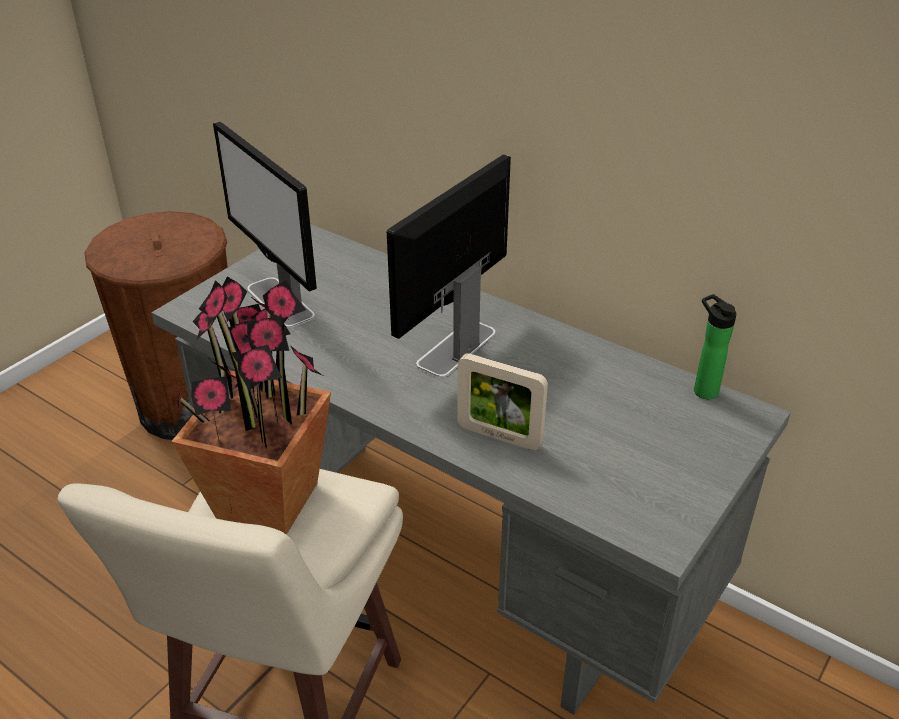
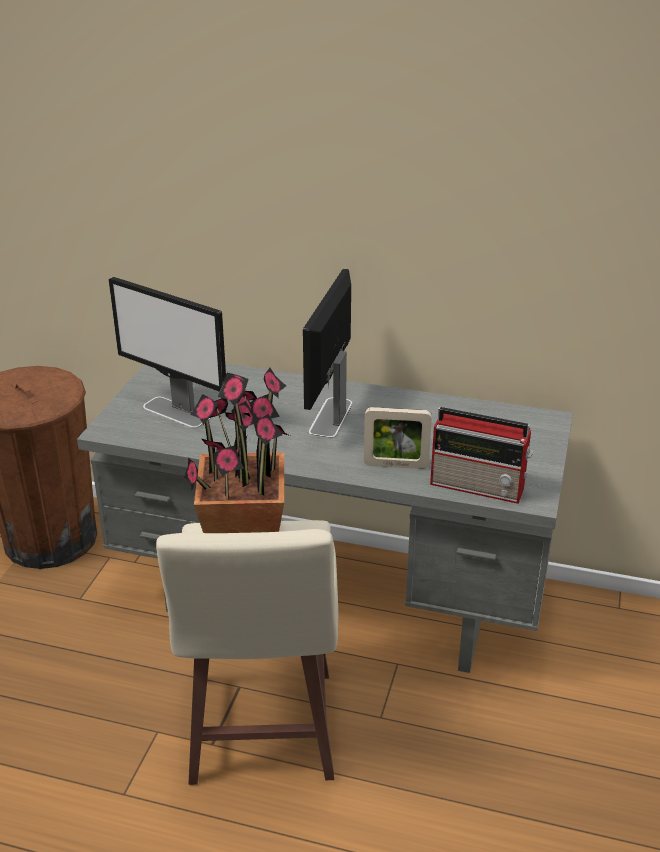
camera: 20 degrees left, 5 degrees down
(595, 496) = (479, 486): none -> radio
(703, 389) = (512, 410): bottle -> none

